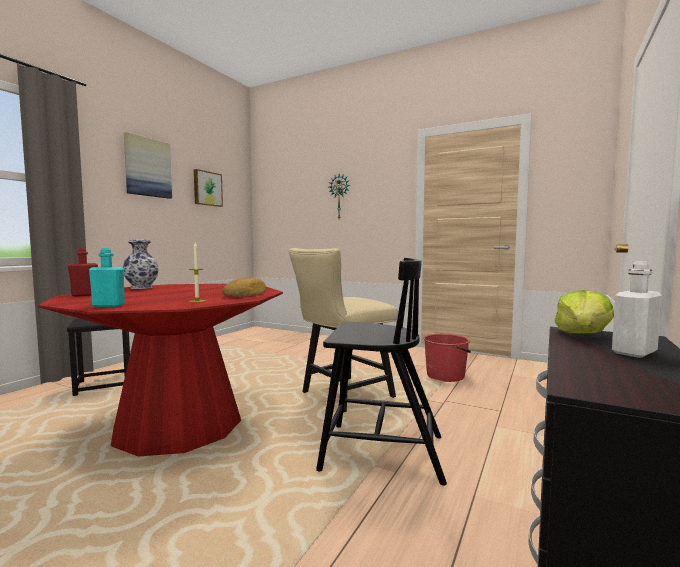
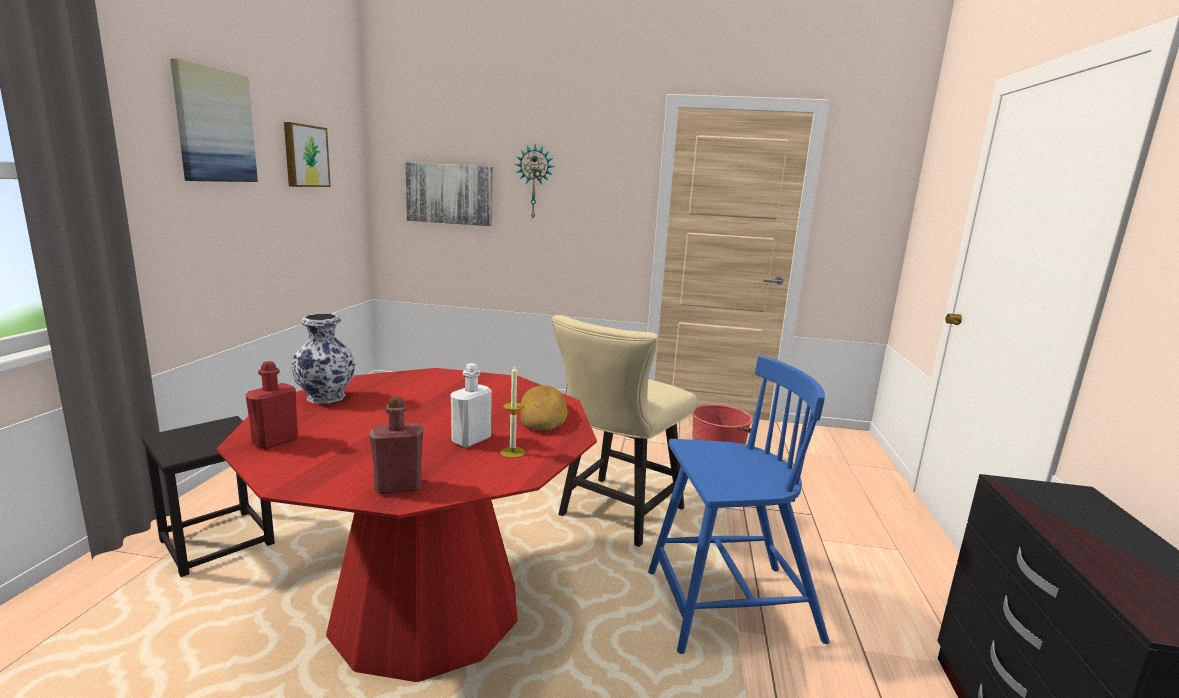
camera: 20 degrees left, 10 degrees up
(108, 305) = (398, 487): turquoise bottle -> red bottle
(293, 209) = (450, 194): none -> picture
(380, 452) = (728, 606): black chair -> blue chair
(583, 334) = (1031, 494): lettuce -> none
(634, 352) = (1114, 533): white bottle -> white bottle (471, 440)

